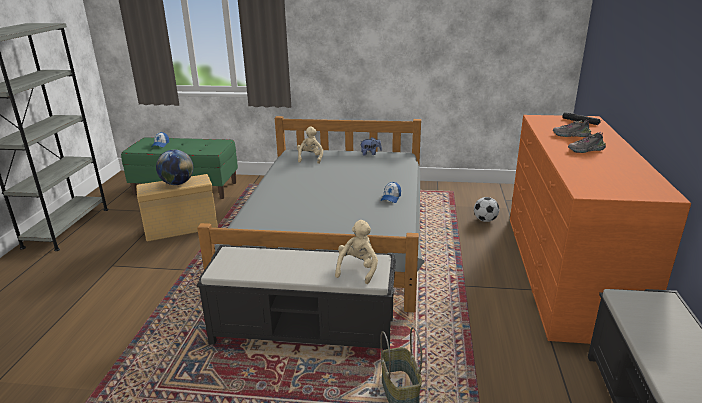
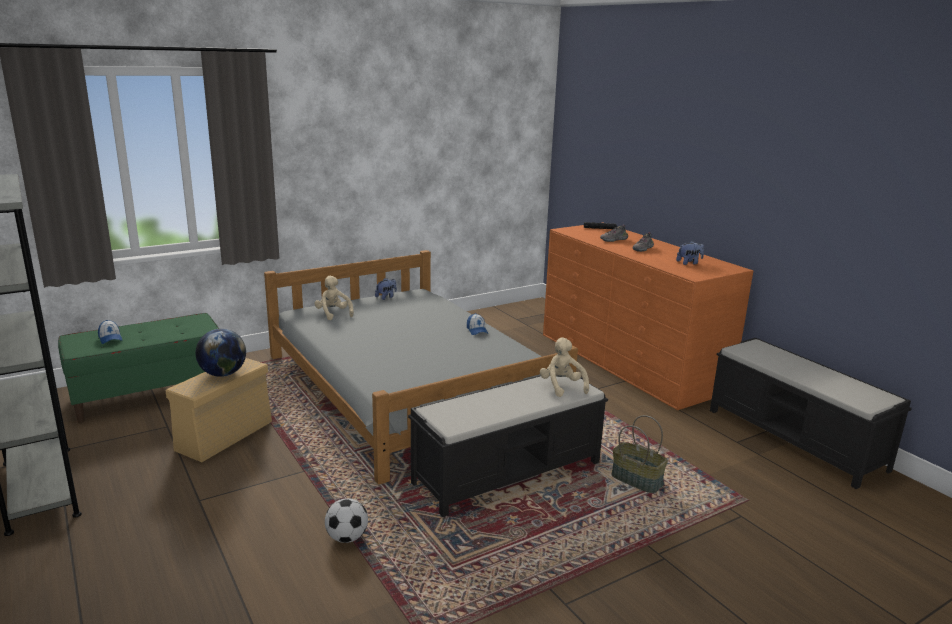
camera: 40 degrees left, 5 degrees down
(485, 220) = (524, 340): football -> football (347, 538)
(612, 176) = (689, 263): none -> plush toy

